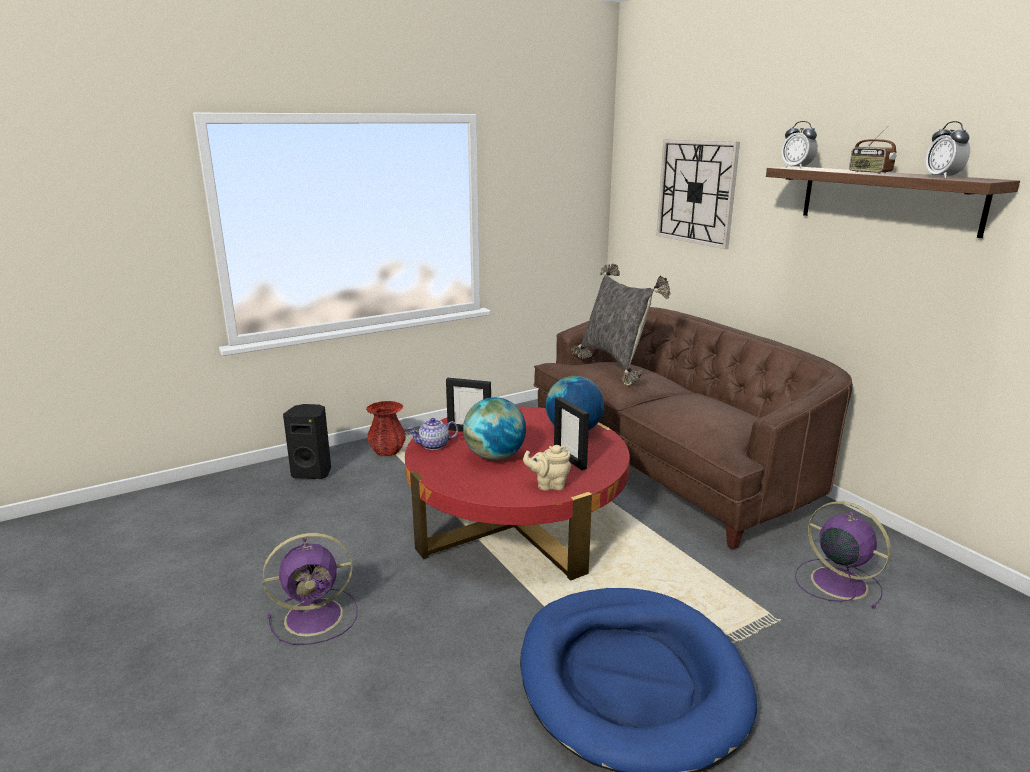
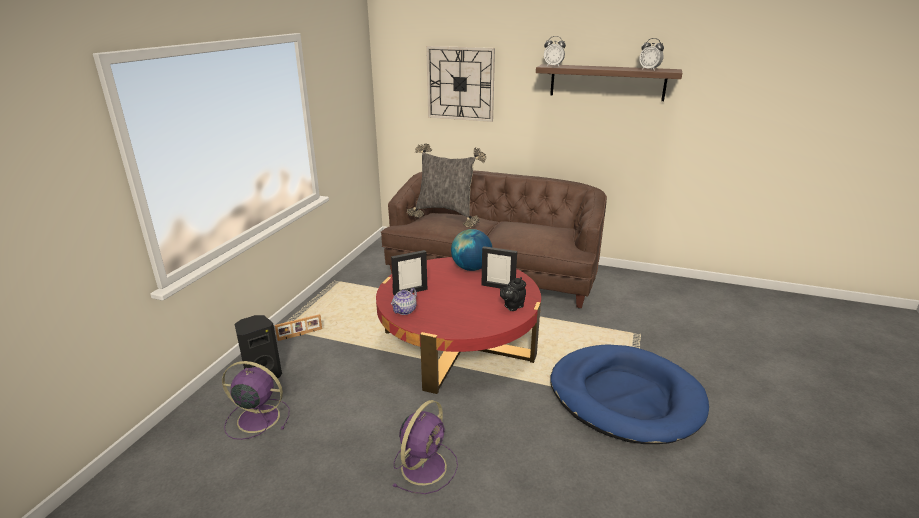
camera: 40 degrees left, 5 degrees up
(387, 451) = (300, 335): red vase -> picture frame
(495, 457) = (455, 302): globe -> none
(549, 485) = (512, 306): beige teapot -> black teapot
(836, 582) = (637, 304): purple fan -> purple fan (256, 418)
(869, 172) = (604, 68): radio -> none

